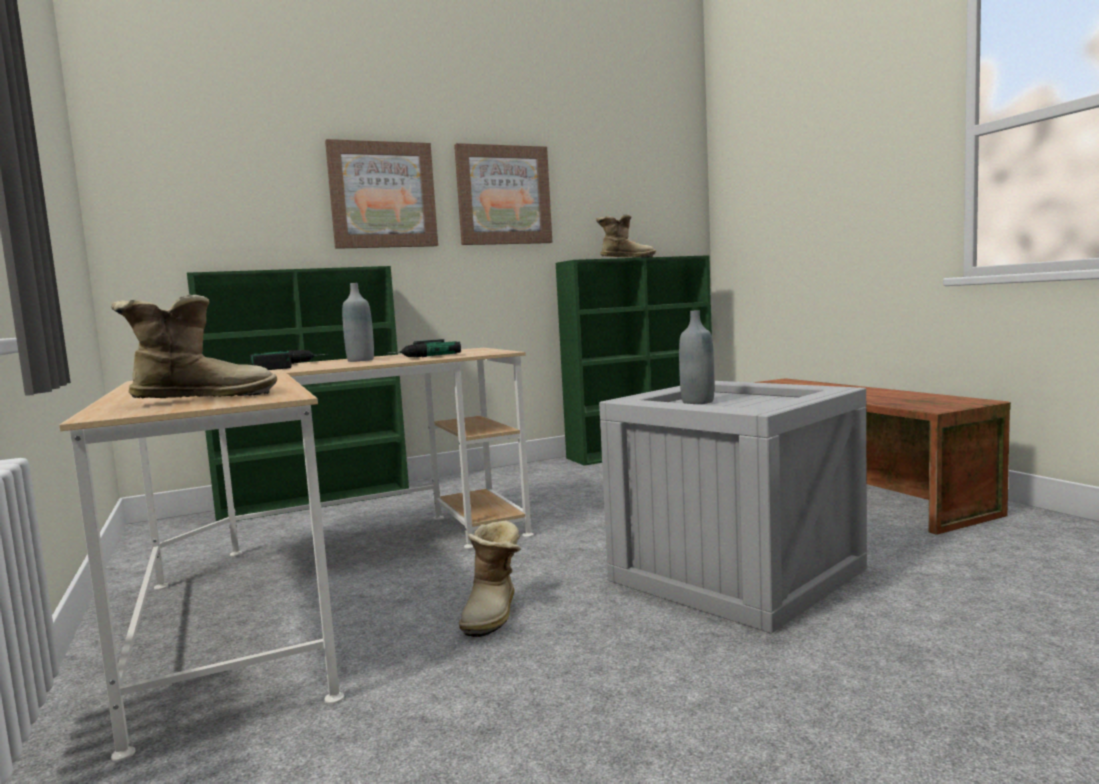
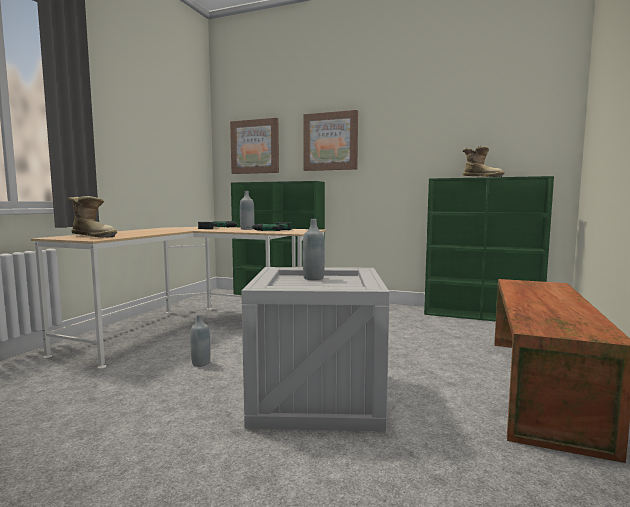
camera: 45 degrees right, 0 degrees up
(494, 613) = (201, 363): boot -> grey bottle
(503, 195) = (402, 137): picture -> picture (255, 147)

